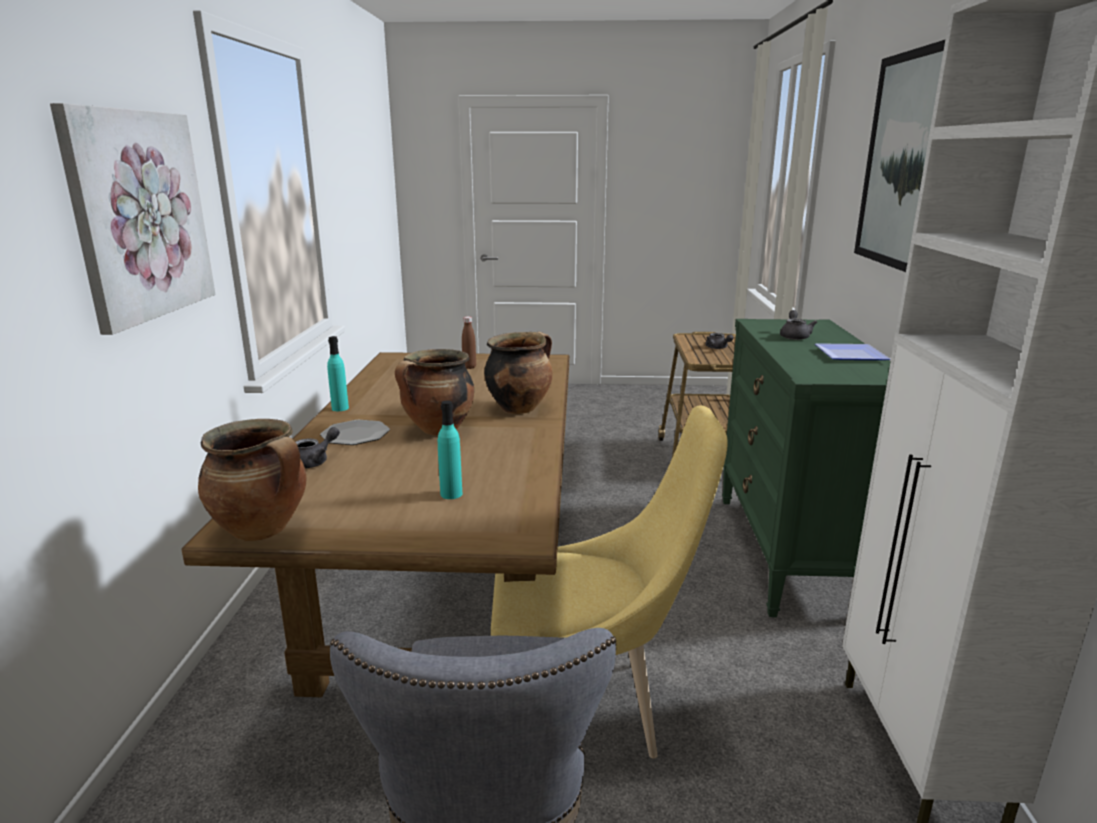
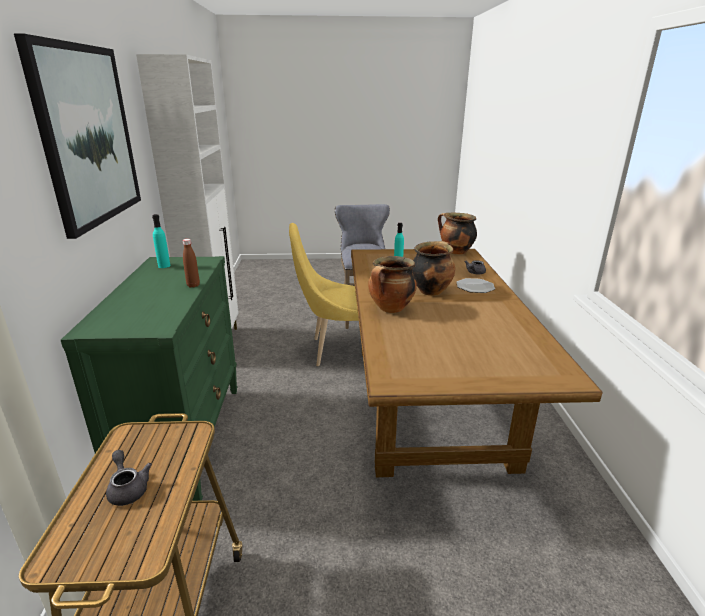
camera: 175 degrees right, 5 degrees up
(139, 215) = (567, 153): picture -> none
(340, 408) = (513, 305): turquoise bottle -> turquoise bottle (164, 266)
(469, 367) = (466, 360): brown bottle -> brown bottle (193, 285)
(794, 336) = (155, 302): grey teapot -> none
(849, 356) = (151, 278): plate -> none

